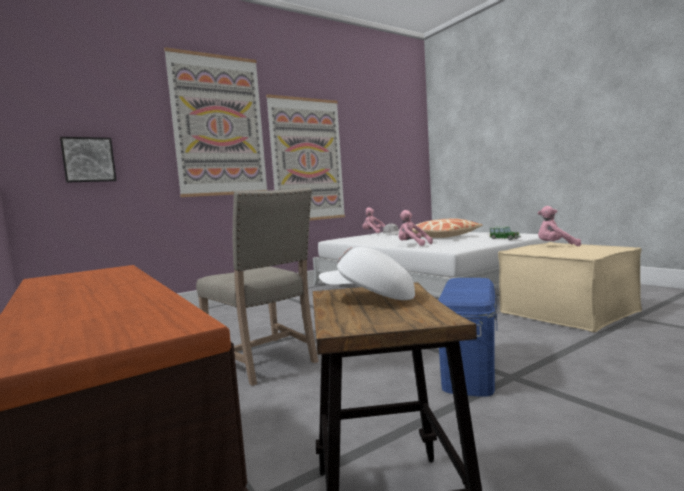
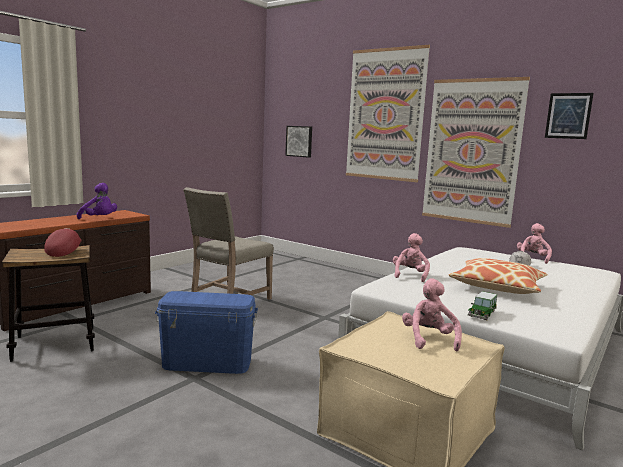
camera: 70 degrees right, 5 degrees up
(132, 278) = (99, 219): none -> purple plush toy
(362, 131) = (568, 116): none -> picture
(369, 298) = (64, 252): white cap -> red cap

